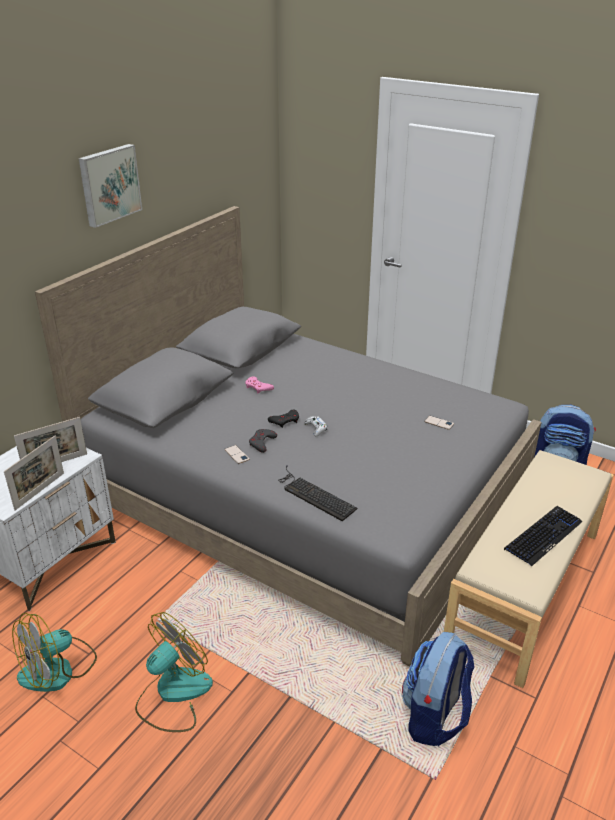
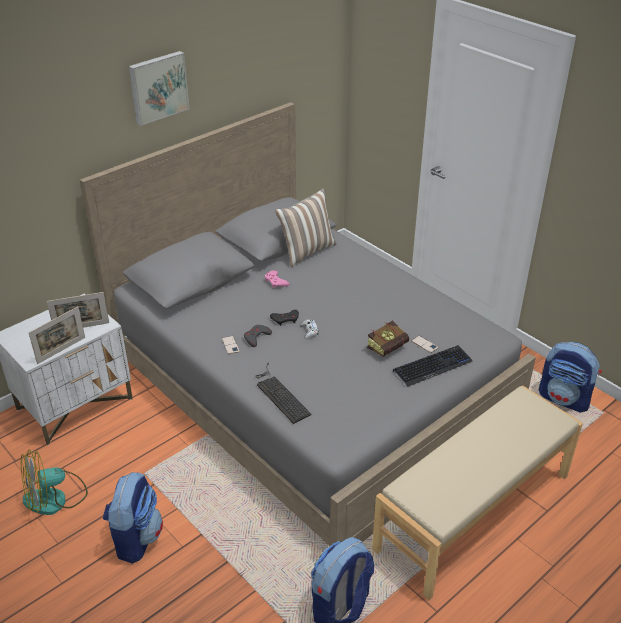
camera: 15 degrees right, 5 degrees up
(173, 694) = (136, 538): fan -> backpack
(277, 356) = (306, 251): none -> pillow
(406, 430) = (390, 347): none -> book
(543, 536) = (478, 470): keyboard -> keyboard (432, 366)

